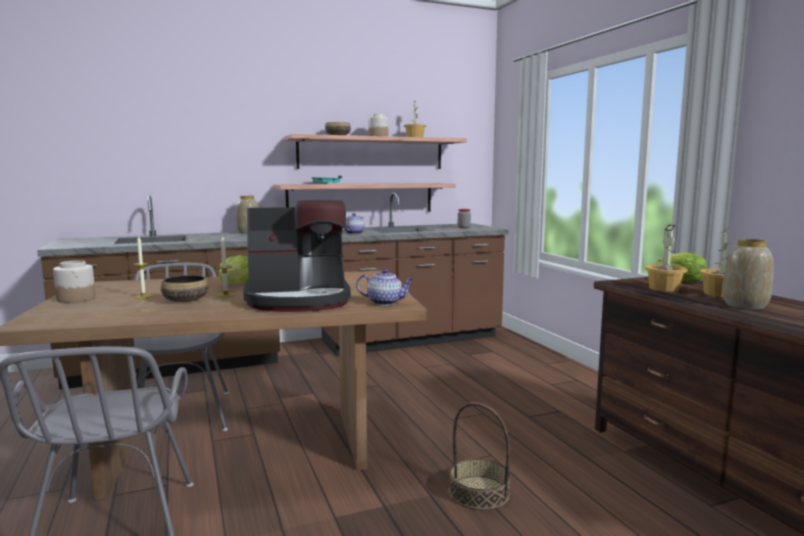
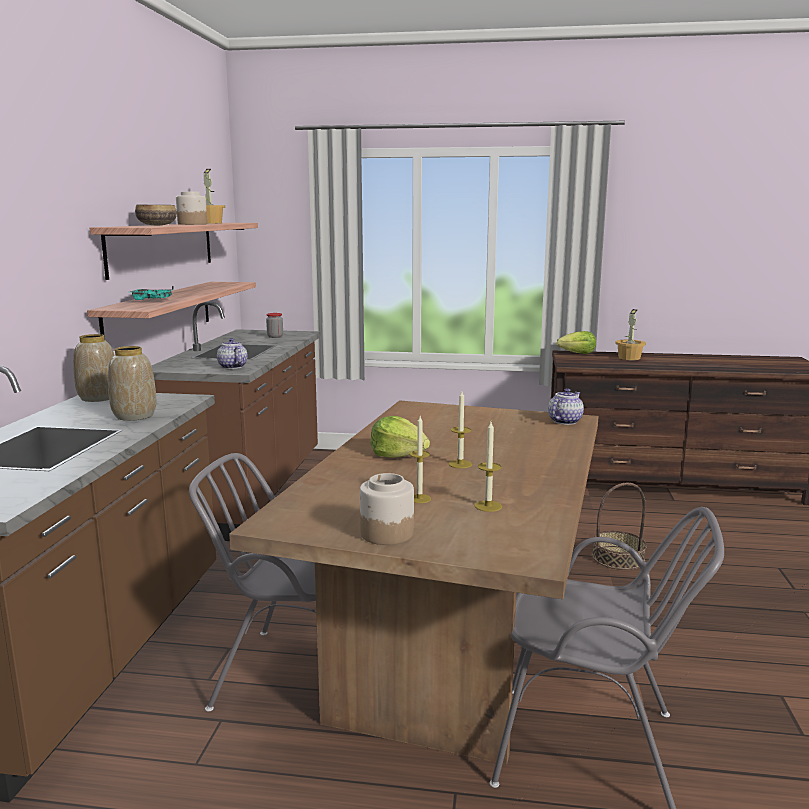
camera: 60 degrees left, 5 degrees up
(132, 308) = (488, 506): none -> candle
(186, 300) = (473, 481): bowl -> none
(299, 300) = (523, 443): coffee machine -> none
(664, 288) = (601, 361): potted plant -> none
(745, 305) = (666, 362): vase -> vase (135, 416)

